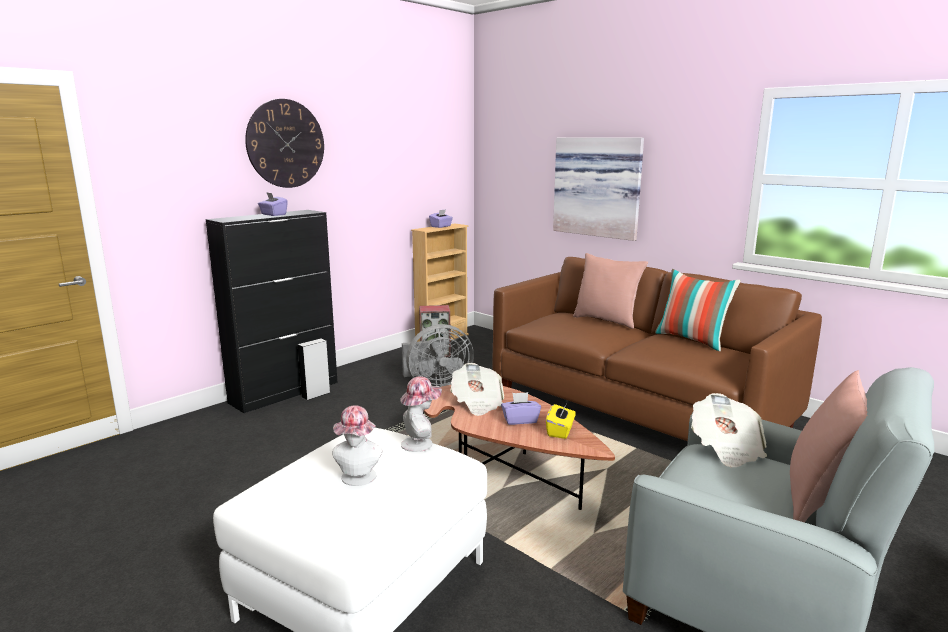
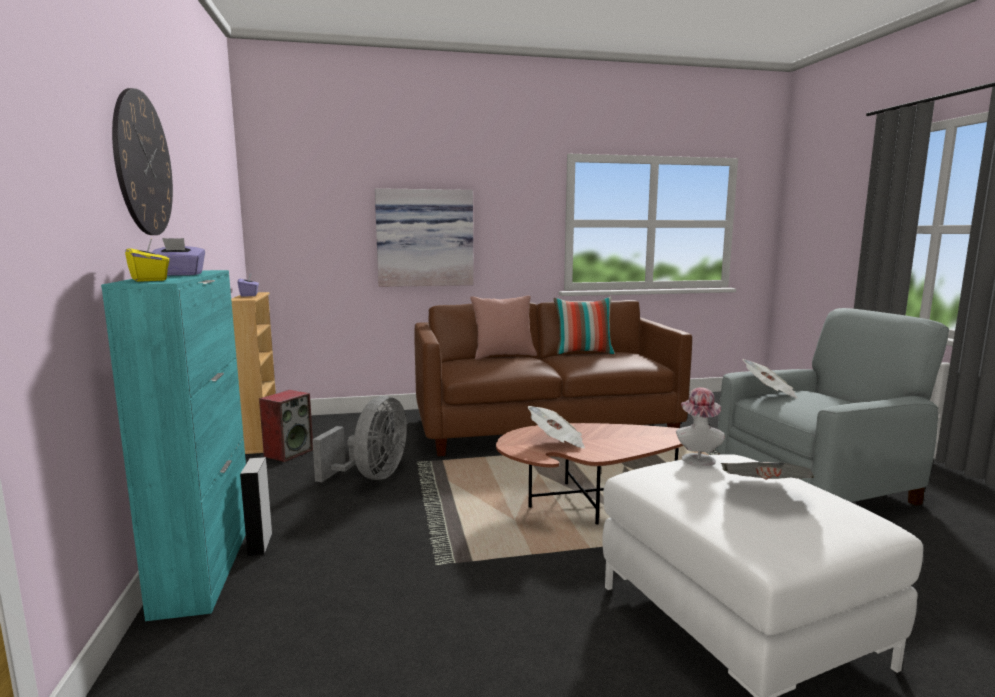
camera: 55 degrees left, 5 degrees down
(285, 392) = (206, 563): black cabinet -> turquoise cabinet
(358, 479) = (763, 493): hat -> newspaper
(520, 420) = (612, 438): purple tissue box -> none
(560, 431) = (648, 433): yellow tissue box -> yellow tissue box (150, 280)
(819, 500) = (843, 397): pink pillow -> none

